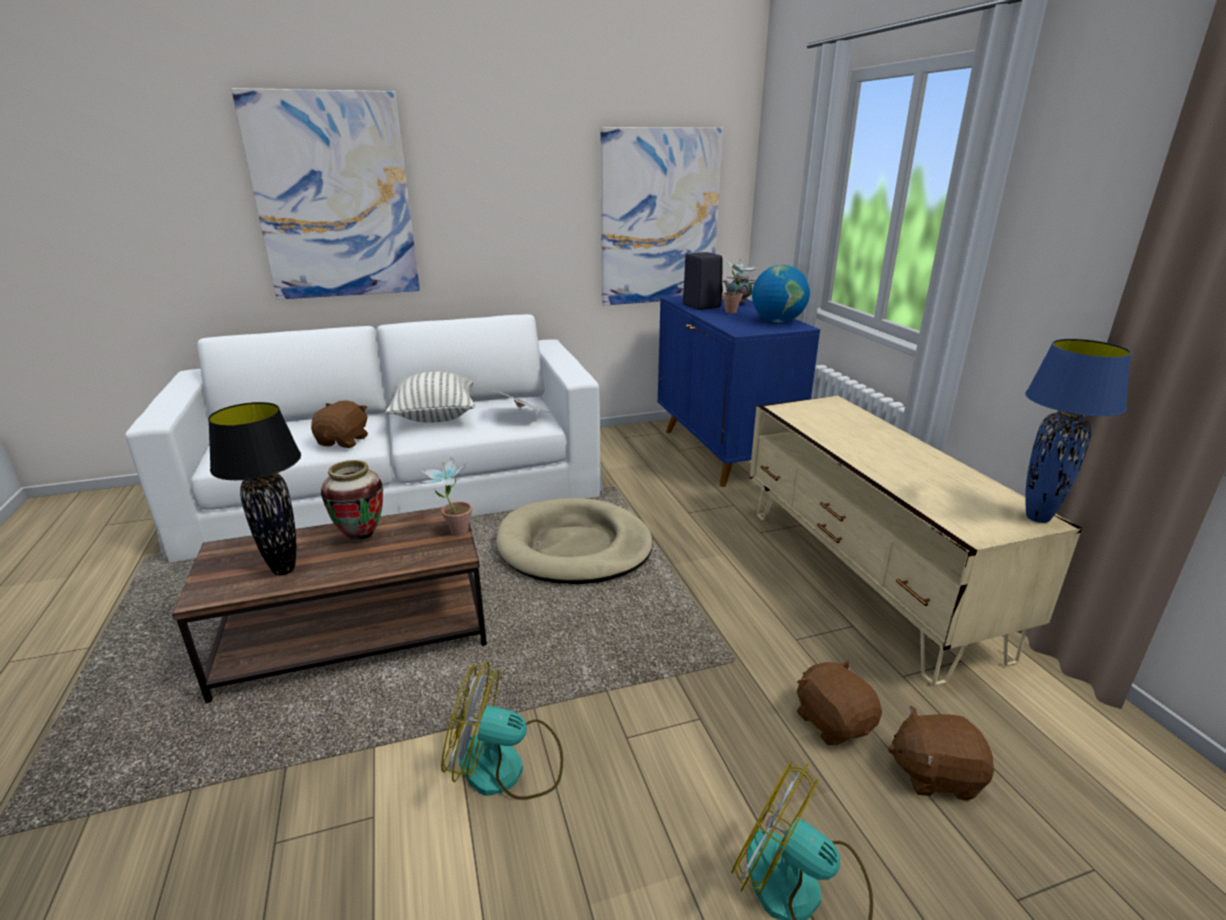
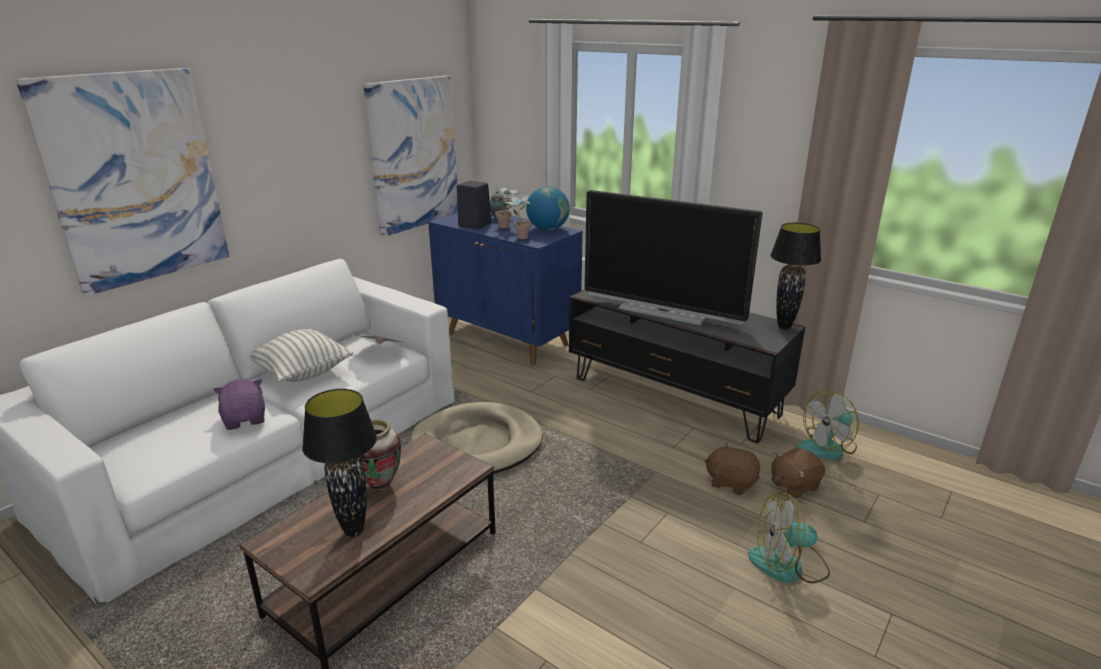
camera: 35 degrees left, 0 degrees up
(344, 441) = (245, 419): brown plush toy -> purple plush toy
(452, 531) = (446, 454): potted plant -> potted plant (519, 238)
(507, 767) = (593, 592): fan -> fan (828, 447)
(857, 449) = (663, 312): none -> television
(865, 577) = (674, 396): beige tv stand -> black tv stand
(1036, 518) = (784, 327): blue table lamp -> black table lamp

